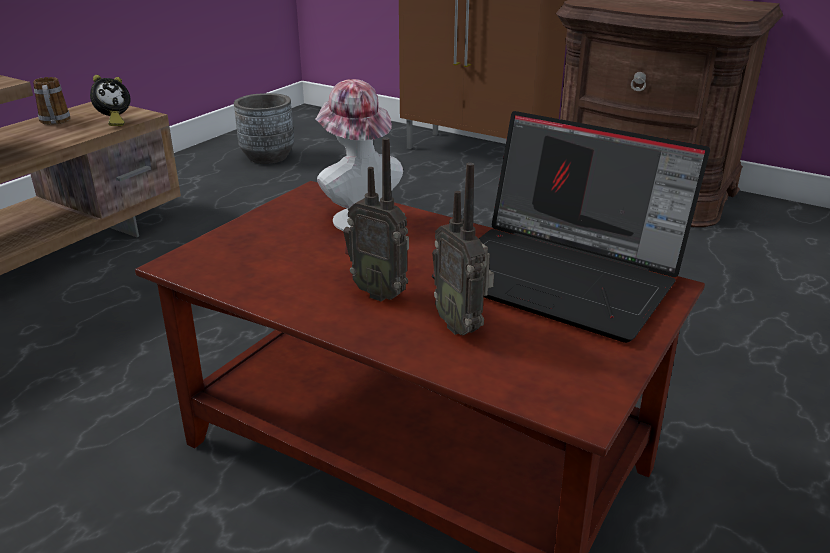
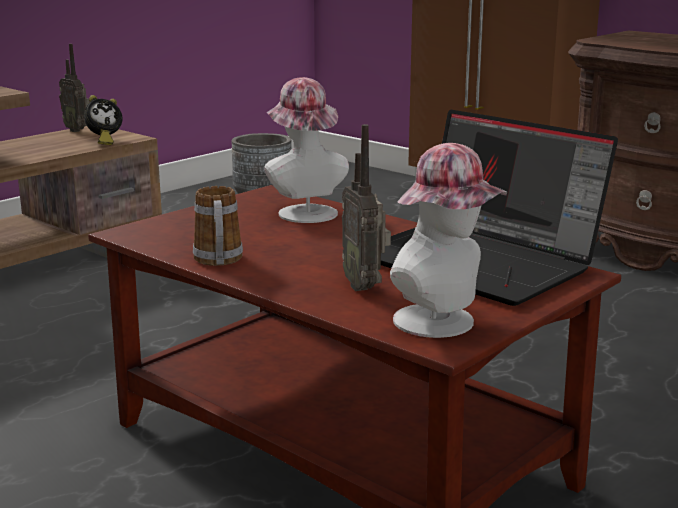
camera: 10 degrees right, 10 degrees down
(55, 122) = (48, 140): mug -> mug (219, 261)
(380, 292) = (301, 261): radio -> radio (77, 130)
(566, 377) = (443, 323): none -> hat

